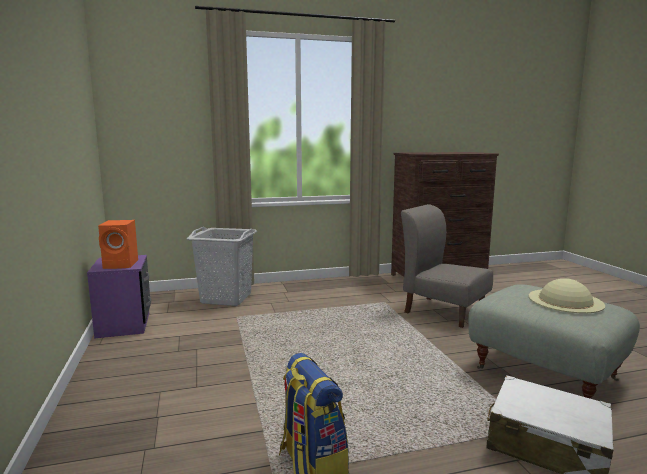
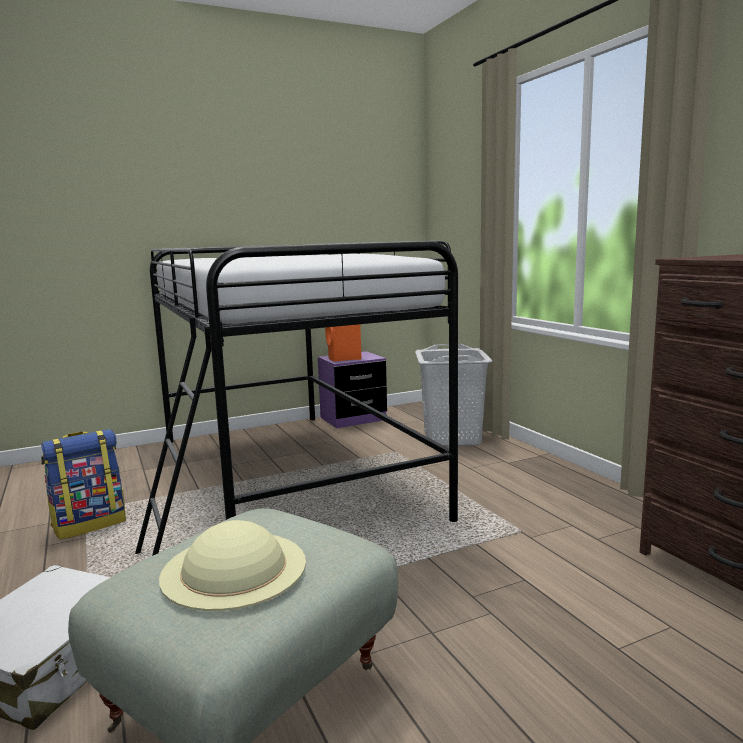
camera: 80 degrees right, 0 degrees up
(253, 361) = (283, 476): none -> black bed
(443, 311) = (522, 591): grey chair -> none

